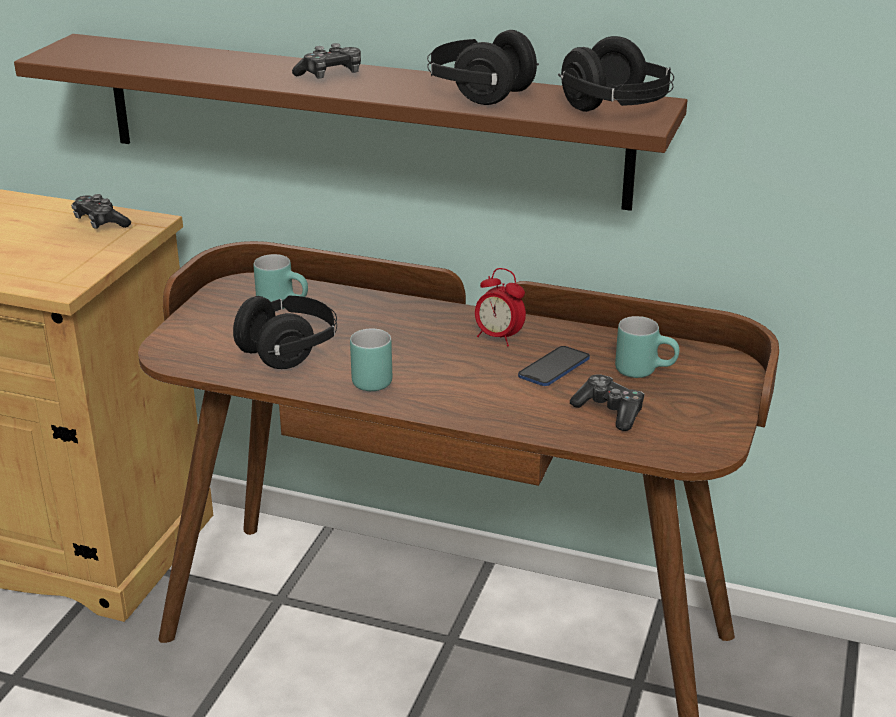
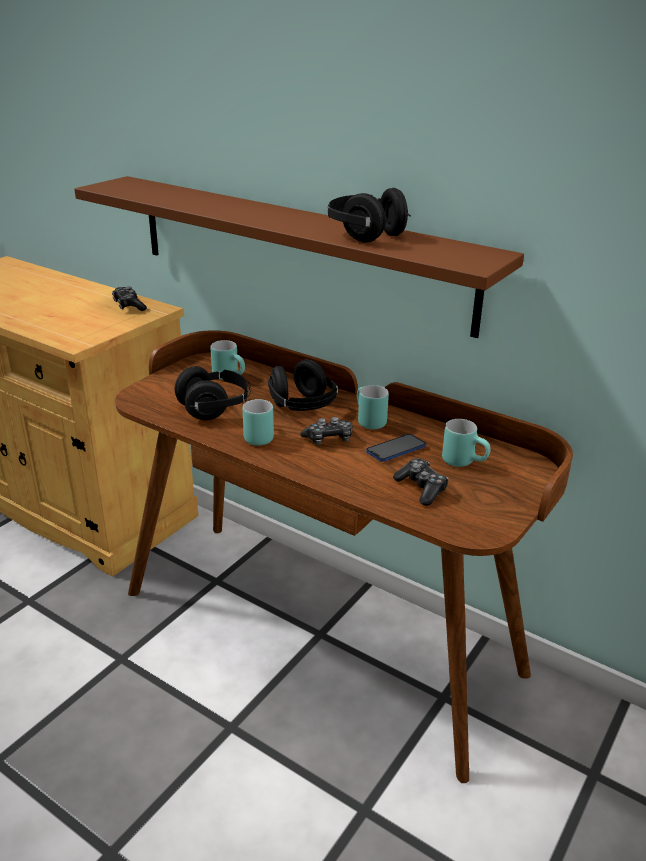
camera: 15 degrees right, 0 degrees up
(331, 75) = (270, 214): game controller -> game controller (329, 439)
(498, 338) = (367, 421): alarm clock -> turquoise mug
(616, 109) = (461, 254): black headphones -> black headphones (302, 407)

